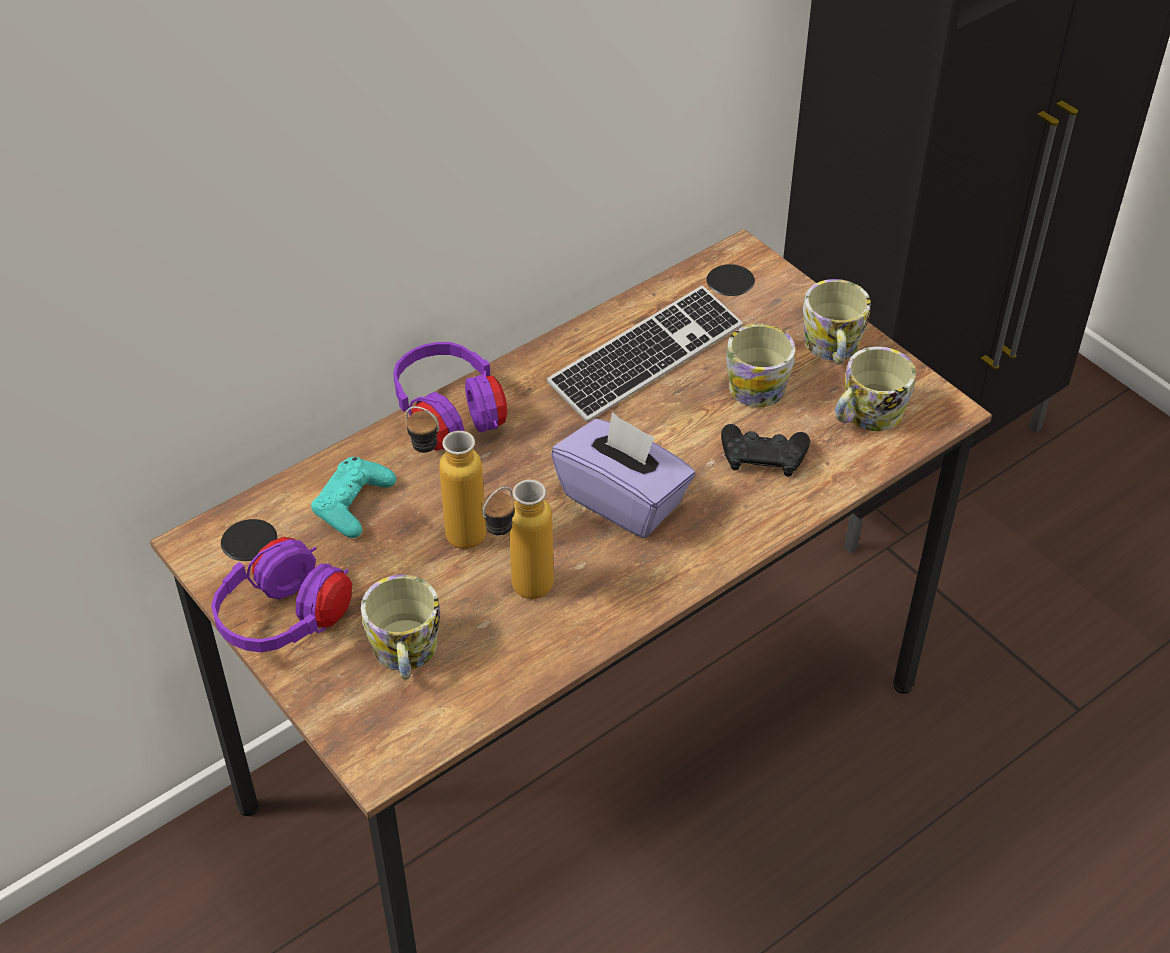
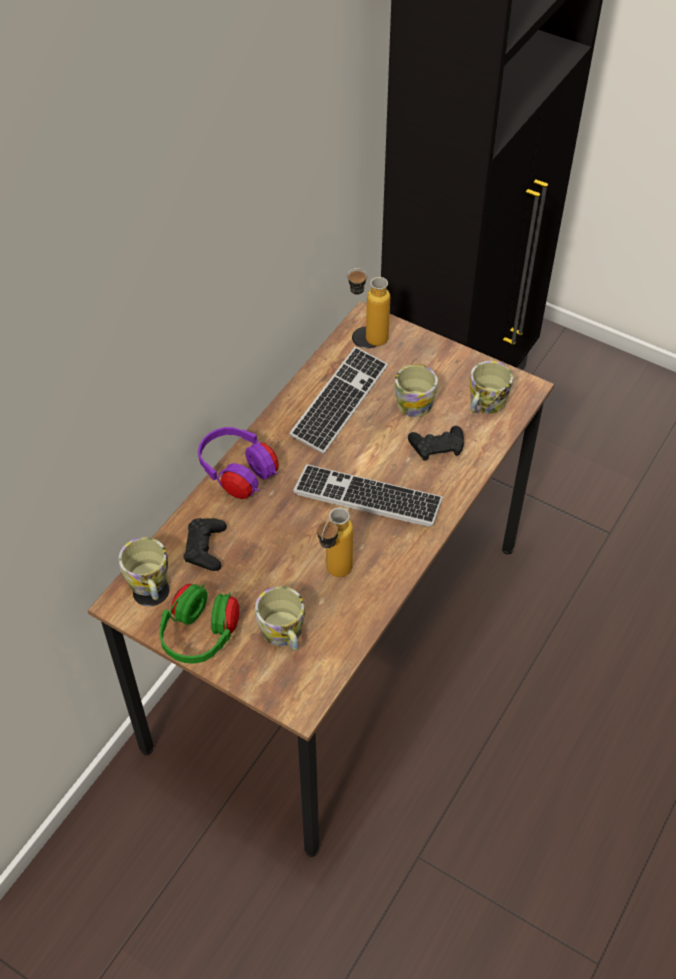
camera: 20 degrees left, 5 degrees up
(285, 621) = (200, 636): purple headphones -> green headphones
(353, 504) = (205, 548): turquoise game controller -> black game controller
(450, 530) = (273, 547): bottle -> bottle (367, 338)
(623, 499) = (367, 497): purple tissue box -> keyboard
(832, 349) = (447, 366): mug -> mug (149, 584)

